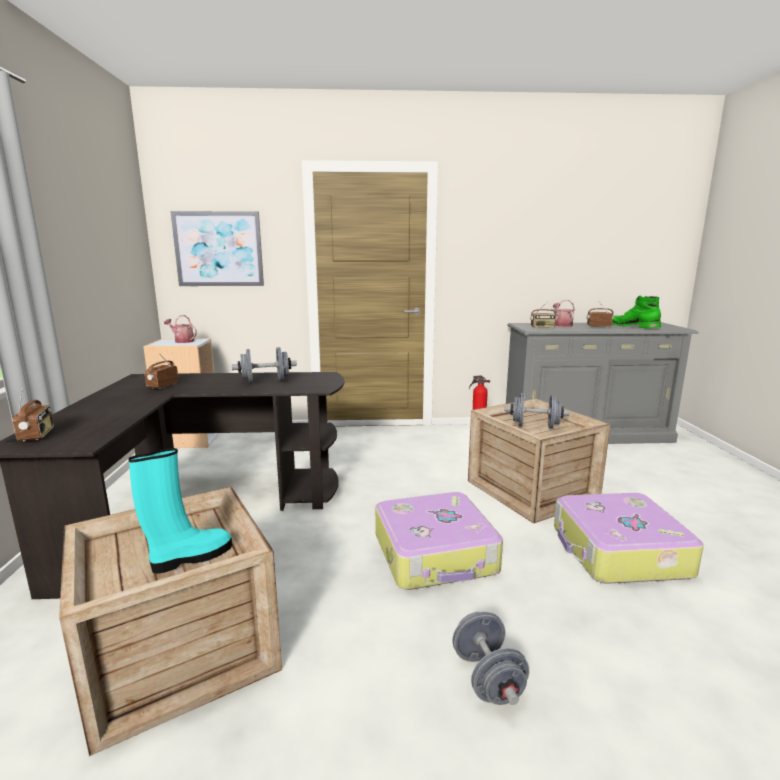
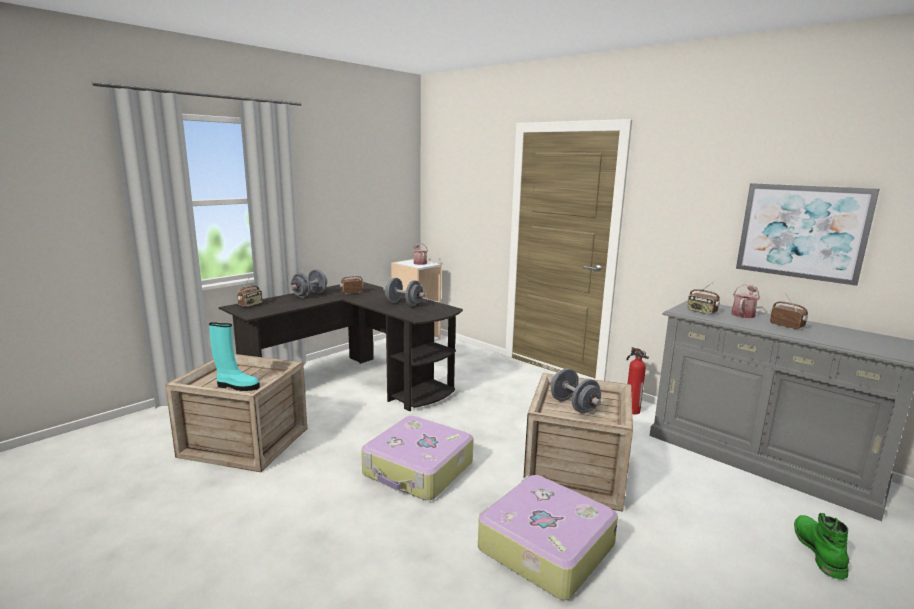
camera: 45 degrees right, 0 degrees up
(218, 249) = (457, 194): picture -> picture (802, 232)
(487, 678) = (320, 537): grey dumbbell -> grey dumbbell (309, 295)
(632, 326) = (840, 337): green boot -> green boot (818, 550)

